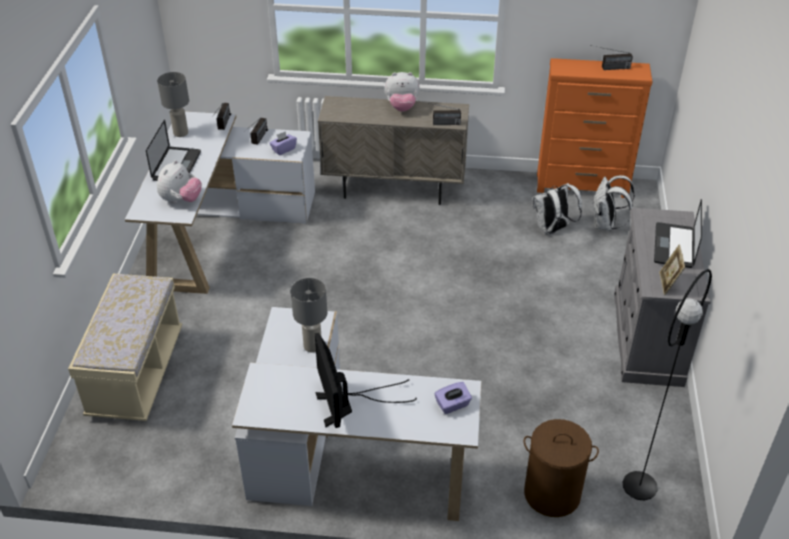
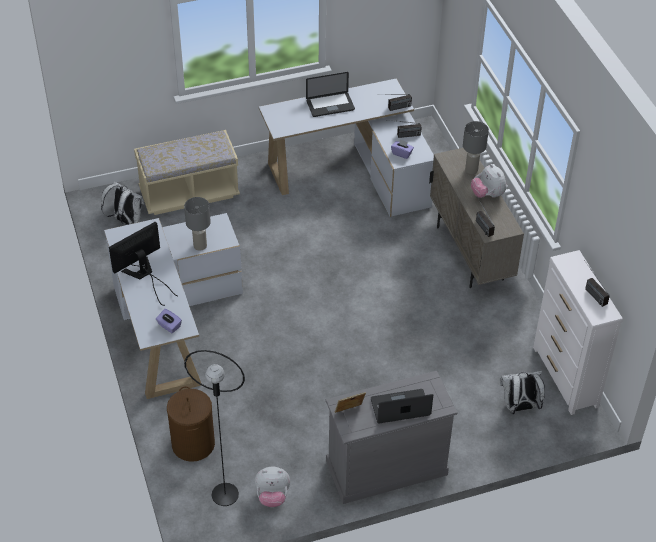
camera: 65 degrees right, 5 degrees up
(180, 133) = (370, 91): grey table lamp -> grey table lamp (471, 170)
(181, 200) = (294, 123): plush toy -> plush toy (272, 496)
(552, 229) = (487, 371): white backpack -> white backpack (126, 221)
(582, 186) = (565, 377): orange dresser -> white dresser

